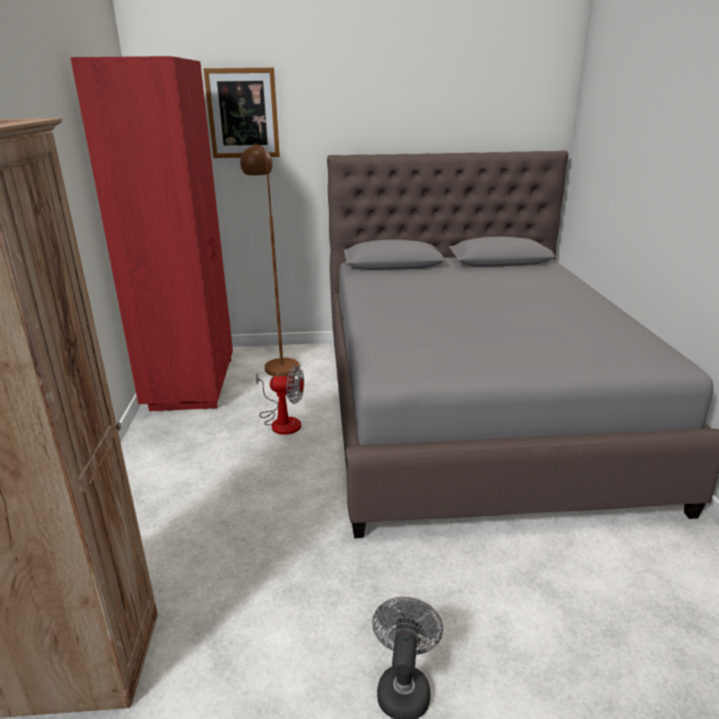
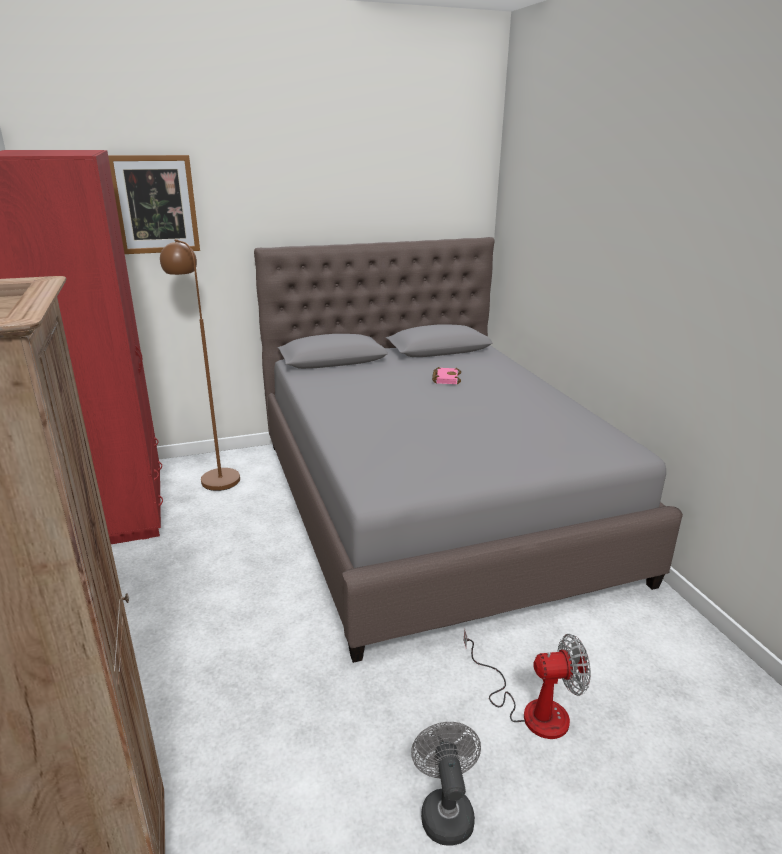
camera: 15 degrees left, 0 degrees up
(281, 421) = (238, 542): fan -> fan (531, 709)
(496, 285) = (445, 378): none -> pink book

